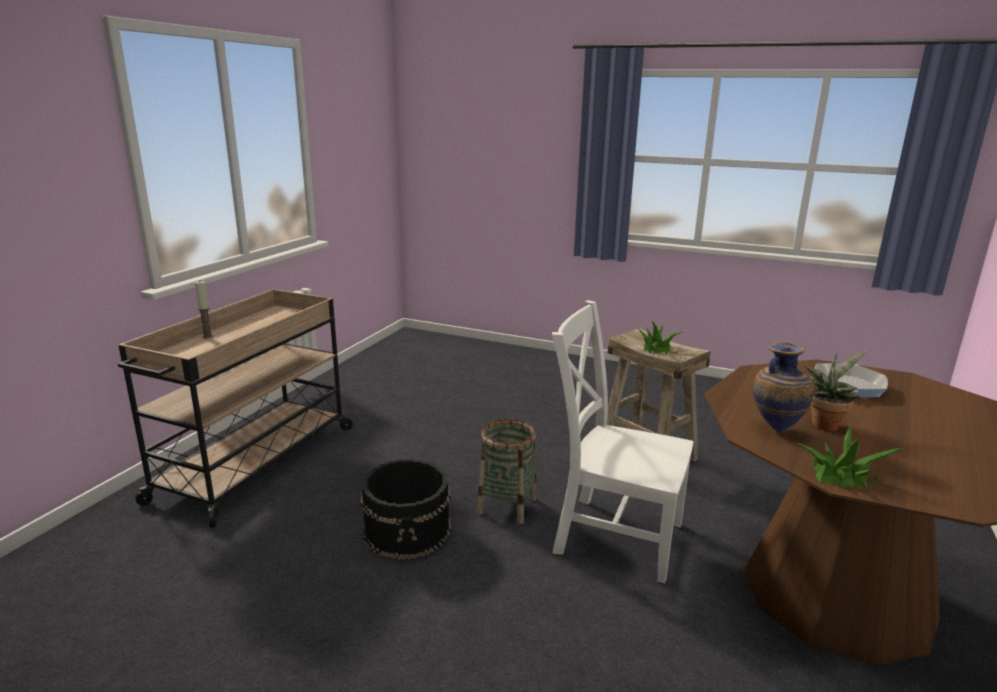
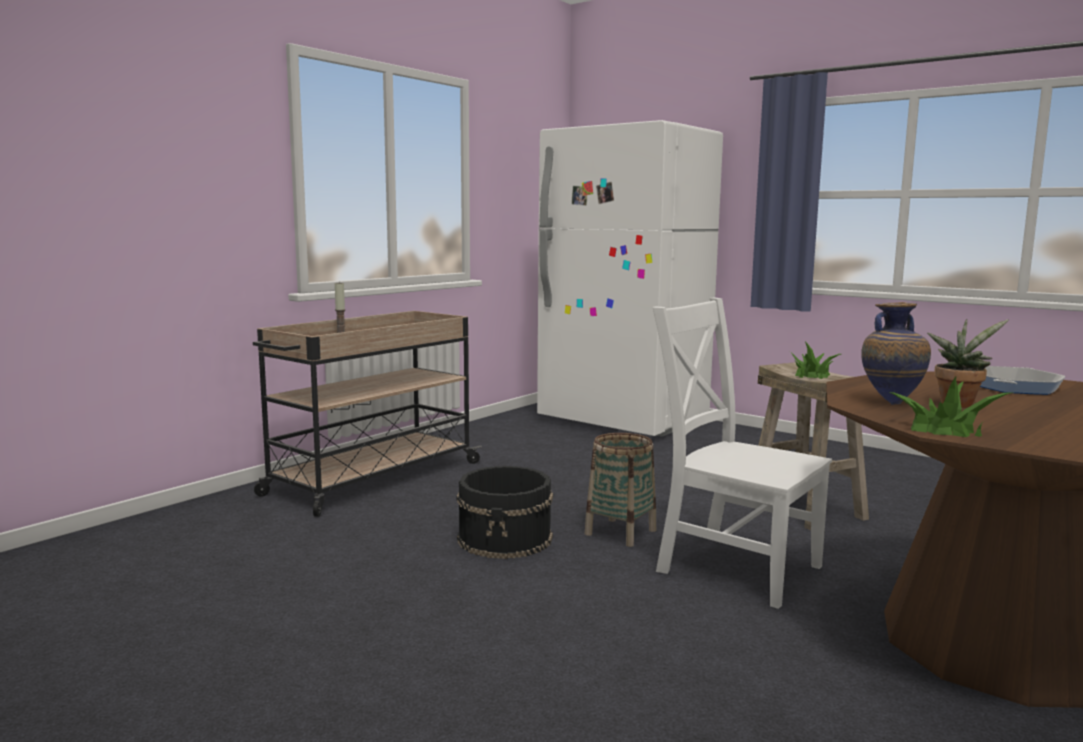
camera: 15 degrees right, 10 degrees down
(465, 357) = (623, 421): none -> white fridge

